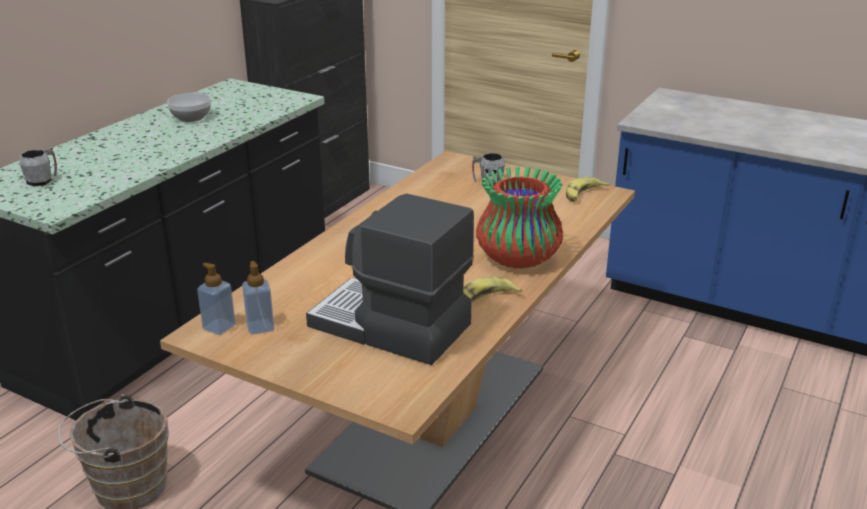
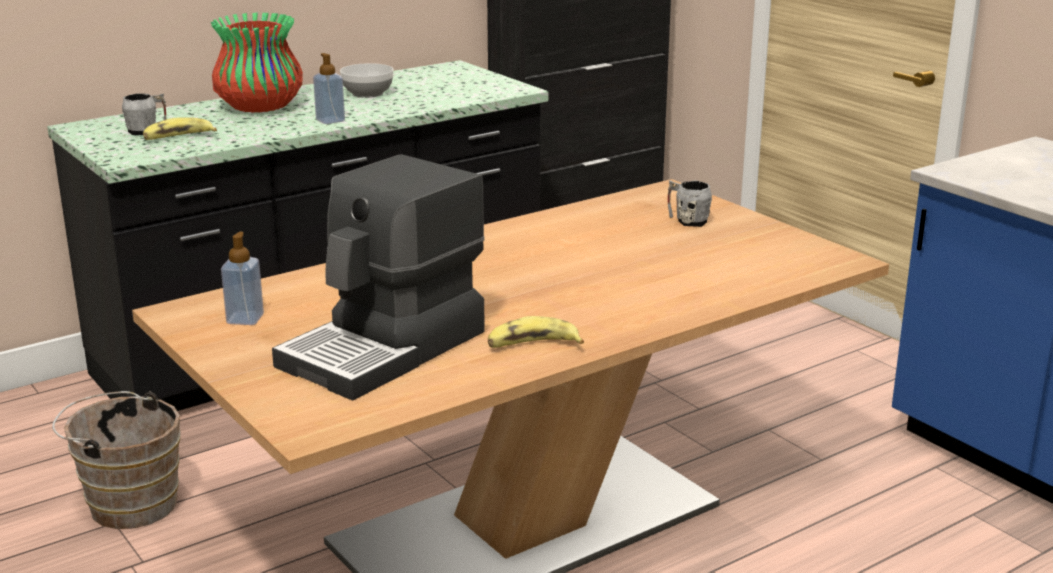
camera: 25 degrees right, 5 degrees down
(219, 327) = (203, 310): soap dispenser -> soap dispenser (330, 120)
(390, 327) = (386, 349): coffee machine -> coffee machine turned 105 degrees counterclockwise
(518, 258) = (629, 310): vase -> vase (260, 107)
(583, 195) = (804, 257): banana -> banana (178, 138)

